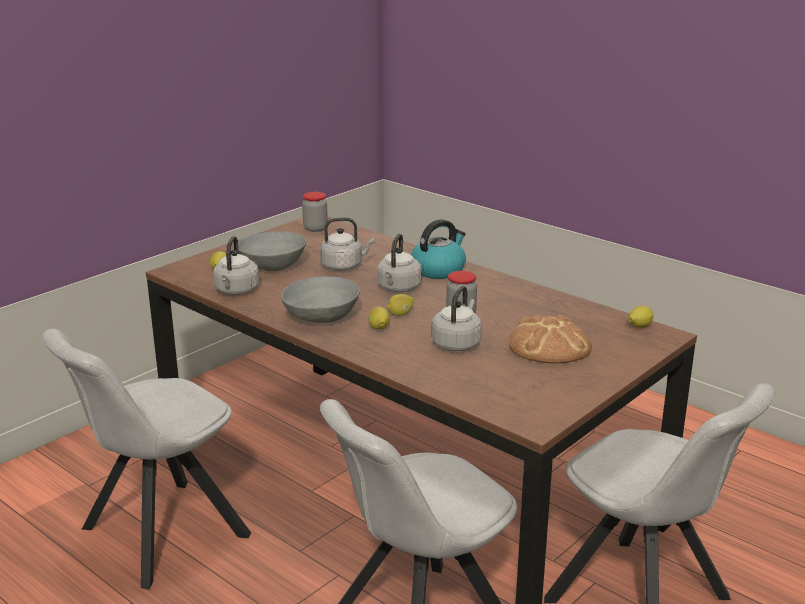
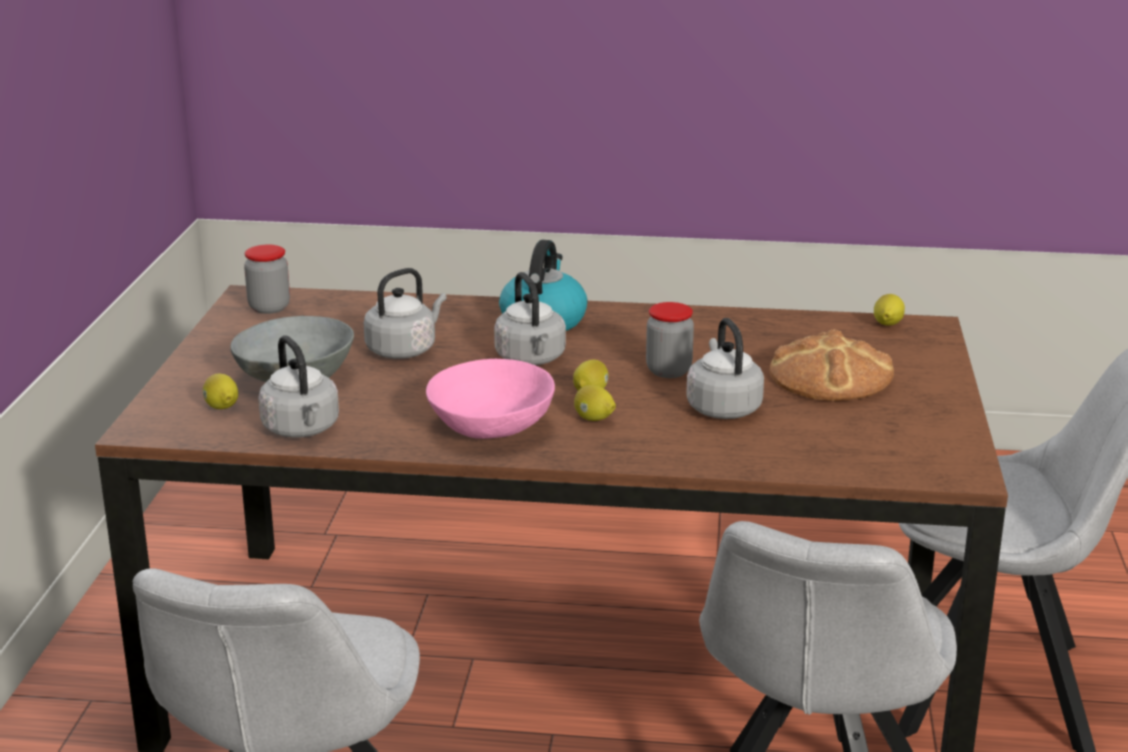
camera: 35 degrees left, 0 degrees up
(322, 316) = (491, 427): grey bowl -> pink bowl

